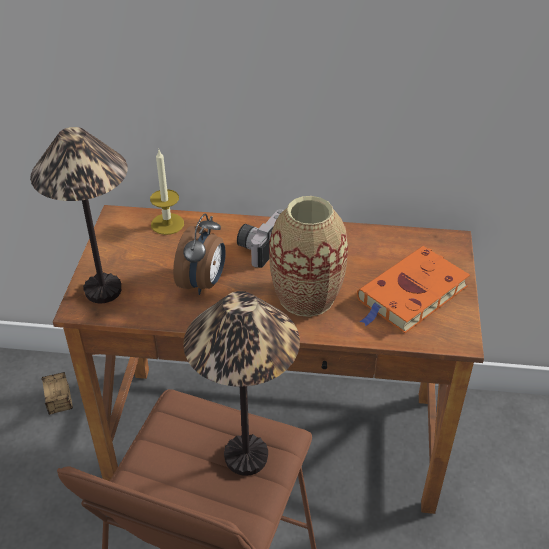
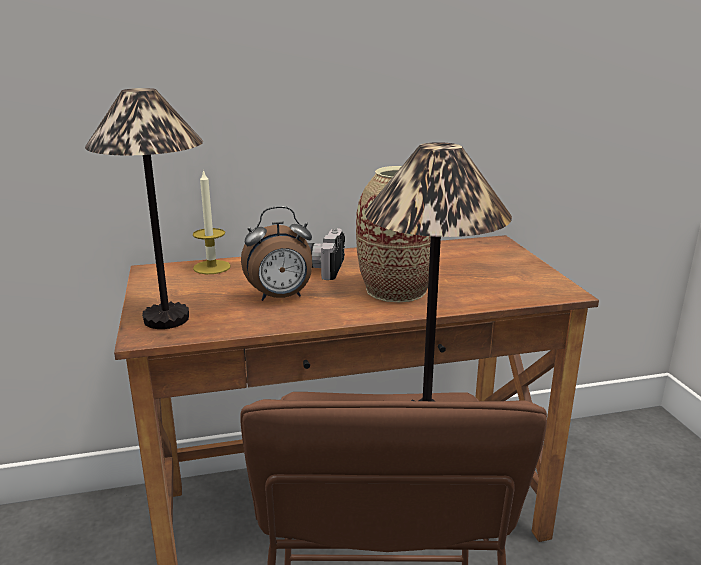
camera: 20 degrees left, 20 degrees down
(61, 417) = (87, 560): storage box -> none
(203, 283) = (280, 297): alarm clock -> alarm clock turned 75 degrees clockwise
(410, 295) = (493, 274): orange book -> none

